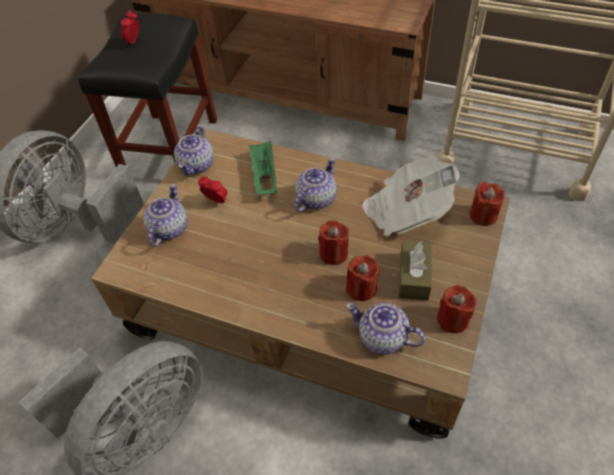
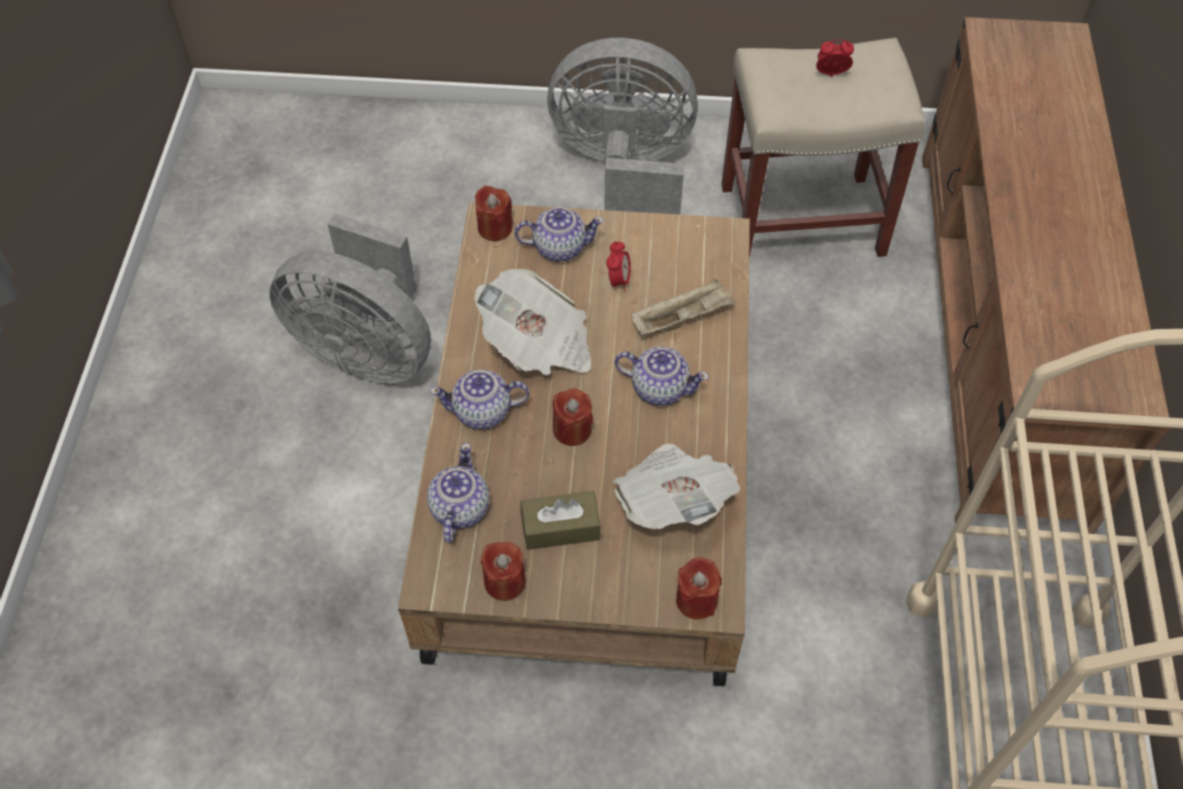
camera: 70 degrees right, 5 degrees up
(170, 149) = (799, 220): black stool -> beige stool
(197, 165) = (676, 239): teapot -> teapot (483, 412)
(251, 259) = (538, 344): none -> newspaper
(264, 176) = (682, 318): green tray -> beige tray
(361, 288) = (525, 472): red candle -> red candle (495, 228)

